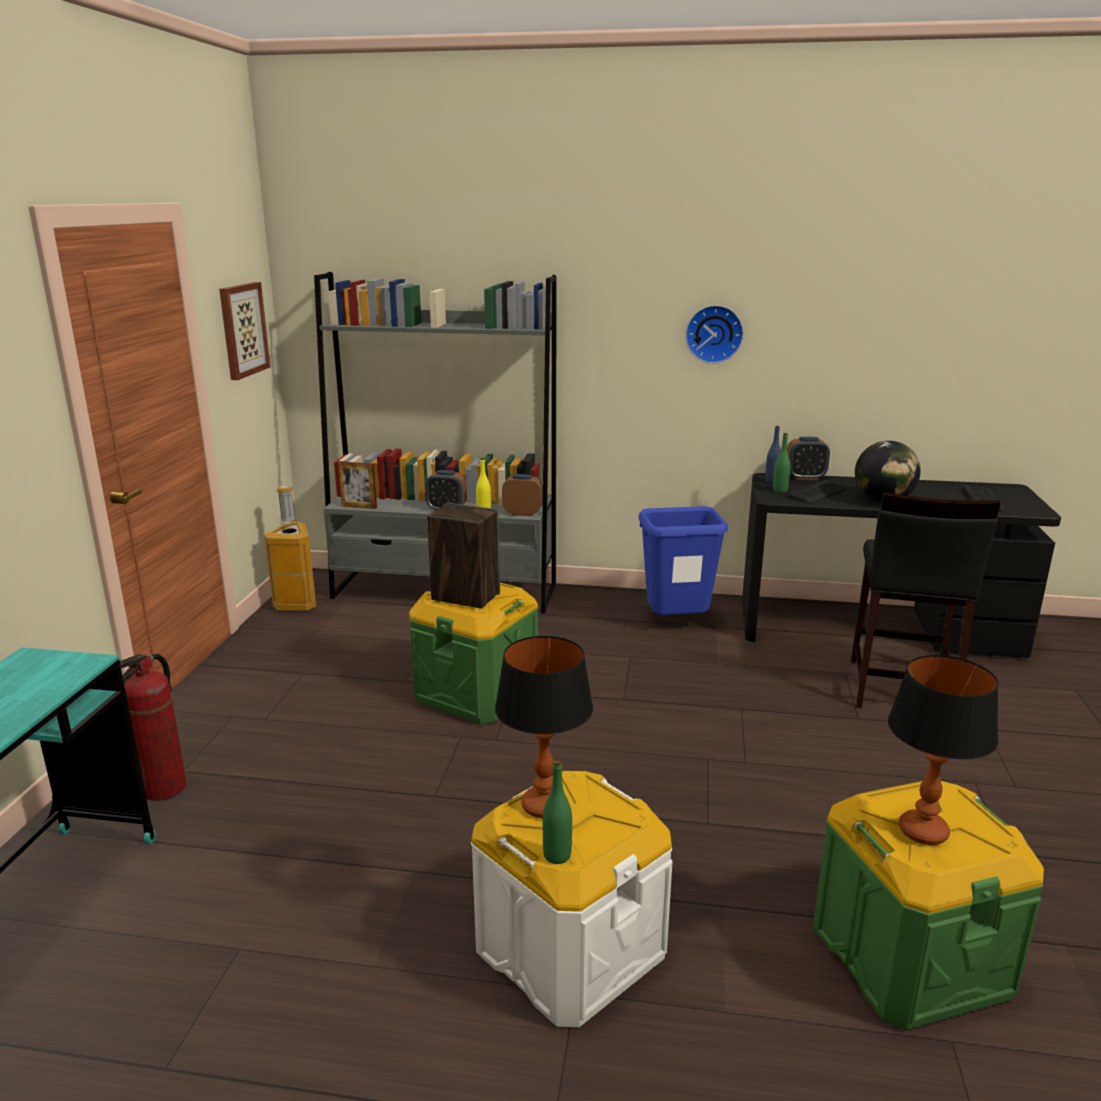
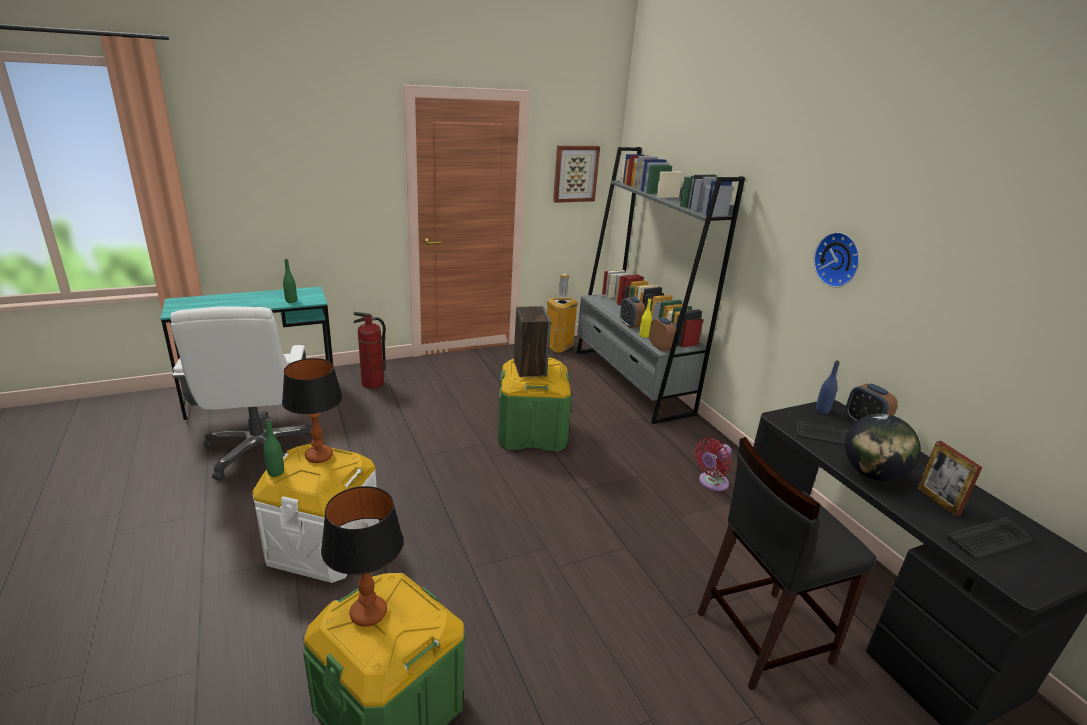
camera: 55 degrees right, 5 degrees up
(221, 979) = (260, 450): none -> white office chair
(359, 506) = (596, 303): picture frame -> picture frame (938, 501)
(677, 625) = (711, 483): blue trash can -> red fan
(780, 491) = (805, 417): green bottle -> green bottle (291, 301)

